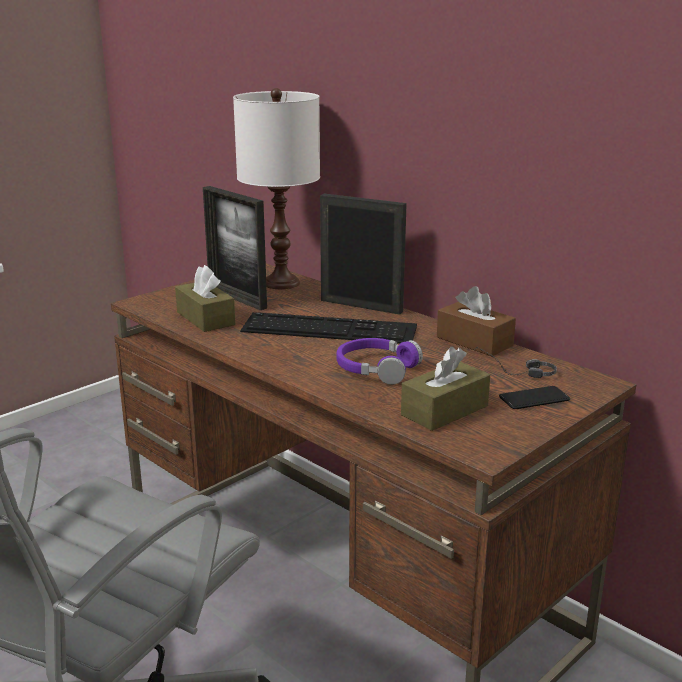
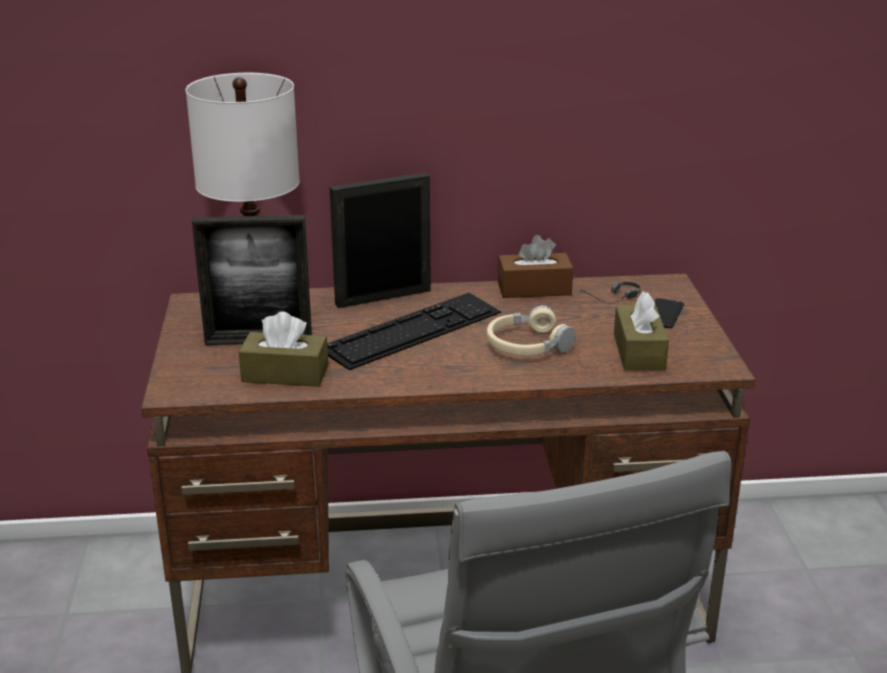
camera: 50 degrees left, 5 degrees up
(376, 369) = (527, 345): purple headphones -> beige headphones

